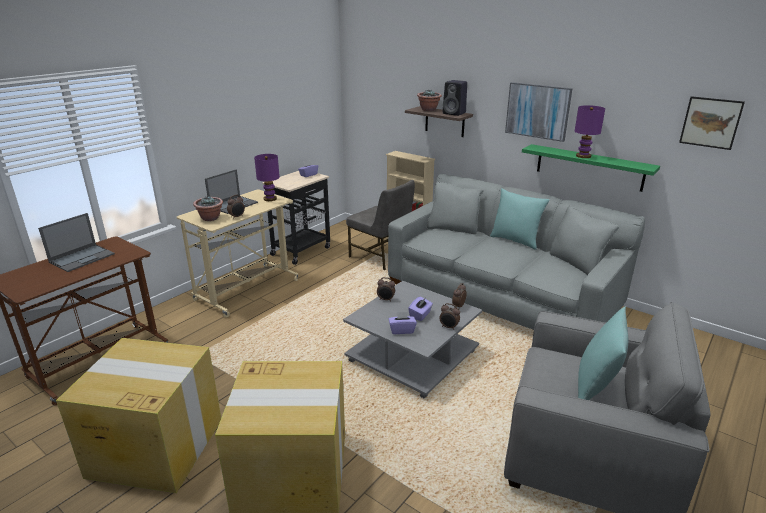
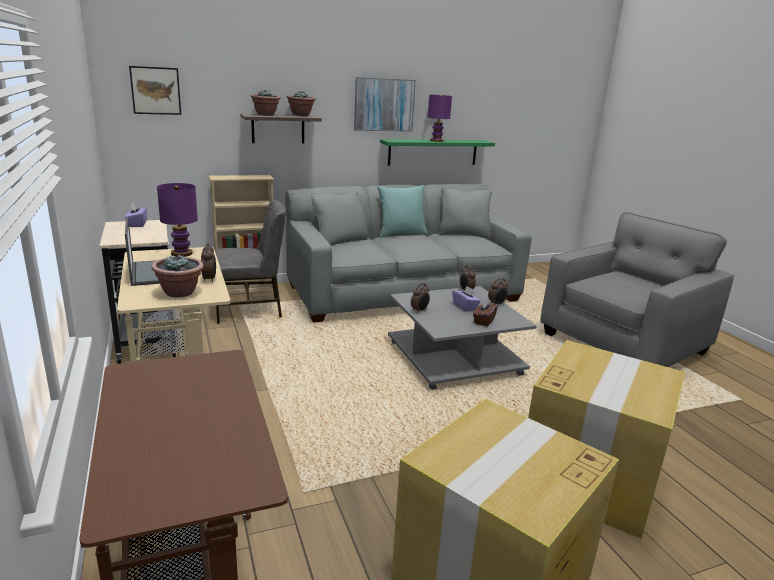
camera: 60 degrees left, 5 degrees down
(82, 258) = (162, 407): laptop -> none
(402, 330) = (484, 321): purple tissue box -> brown tissue box
(455, 113) = (301, 115): black speaker -> potted plant
(595, 388) = (638, 283): turquoise pillow -> none
(710, 122) = (513, 100): picture -> picture (155, 90)

